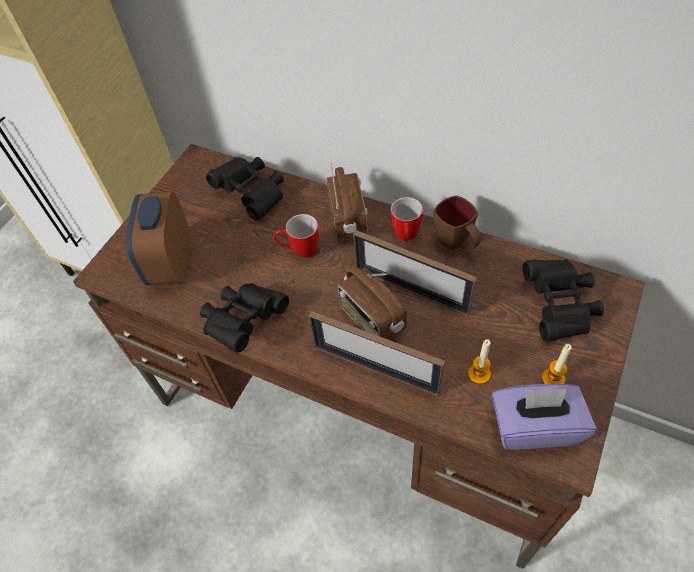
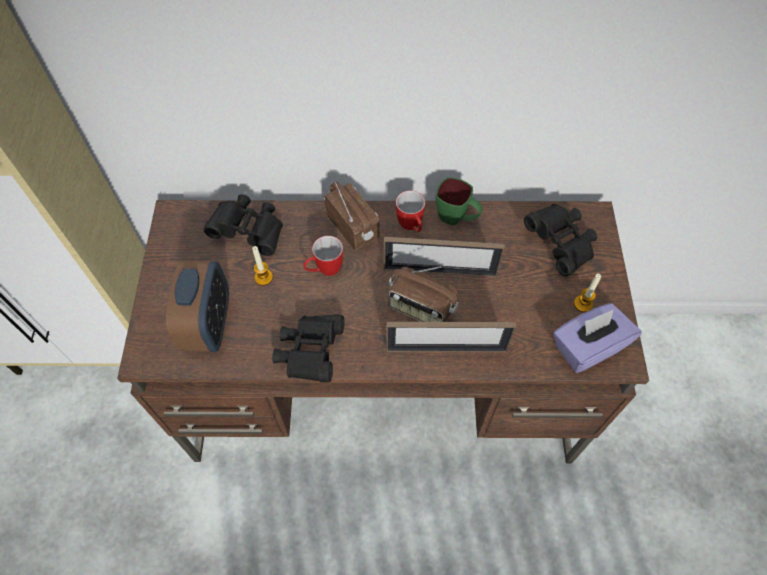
camera: 30 degrees left, 5 degrees up
(171, 263) = (209, 325): alarm clock -> alarm clock turned 150 degrees counterclockwise
(457, 245) = (456, 219): brown mug -> green mug
(479, 374) = (528, 322): candle -> candle (263, 277)

